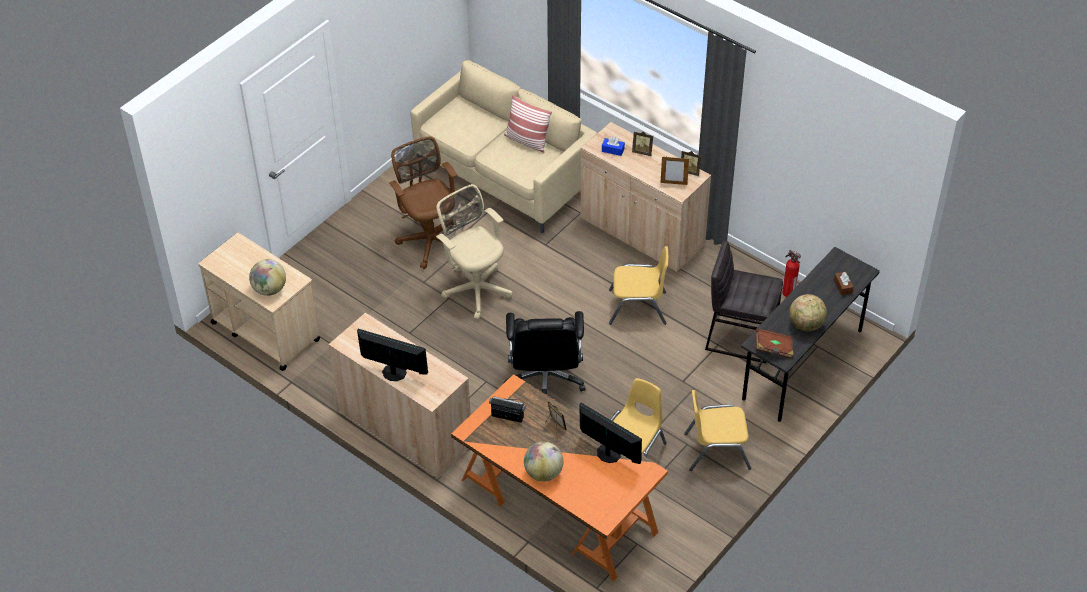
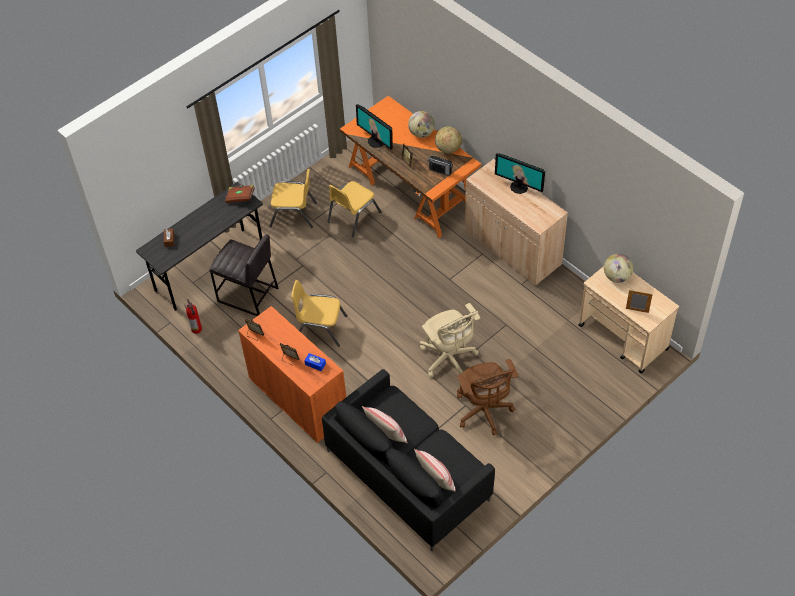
camera: 170 degrees left, 5 degrees up
(469, 110) = (436, 479): none -> pillow
(505, 174) = (408, 476): beige sofa -> black sofa
(545, 380) = (404, 276): black office chair -> none
(641, 232) = (298, 398): beige cabinet -> orange cabinet
(673, 183) = (272, 324): picture frame -> picture frame (637, 310)
(806, 325) = (209, 213): globe -> globe (448, 149)

